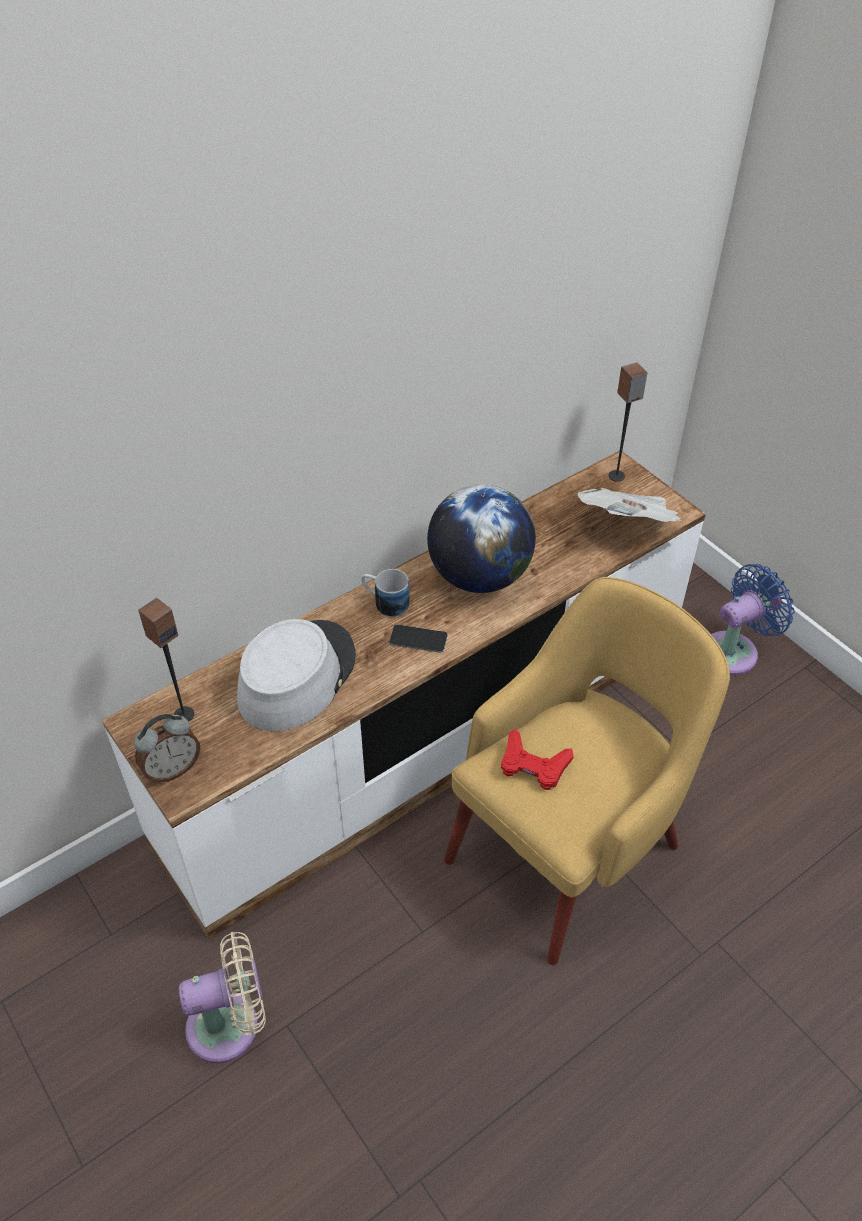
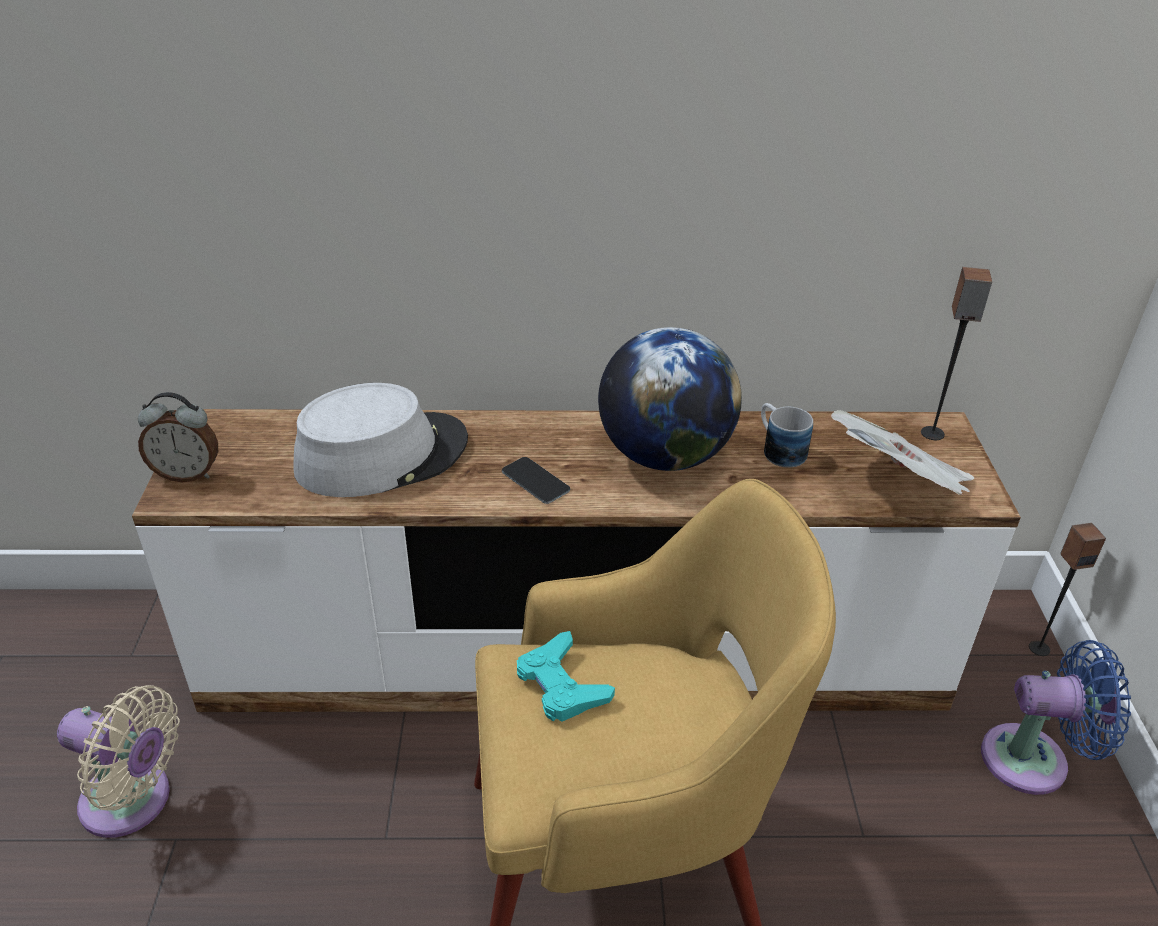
camera: 35 degrees right, 10 degrees down
(183, 714) = (250, 436): speaker -> speaker (1039, 648)
(385, 602) = (539, 434): mug -> mug (778, 449)
(533, 765) = (561, 685): red game controller -> turquoise game controller

